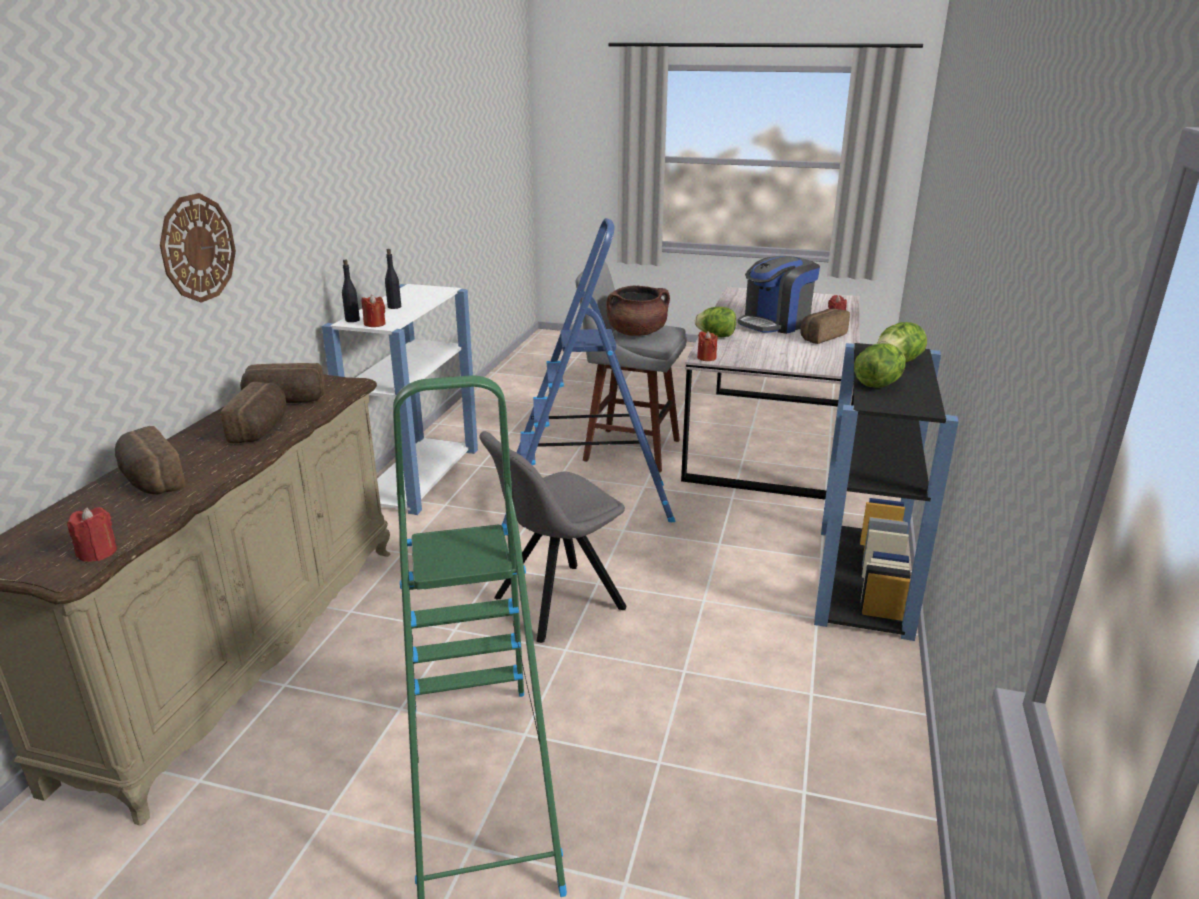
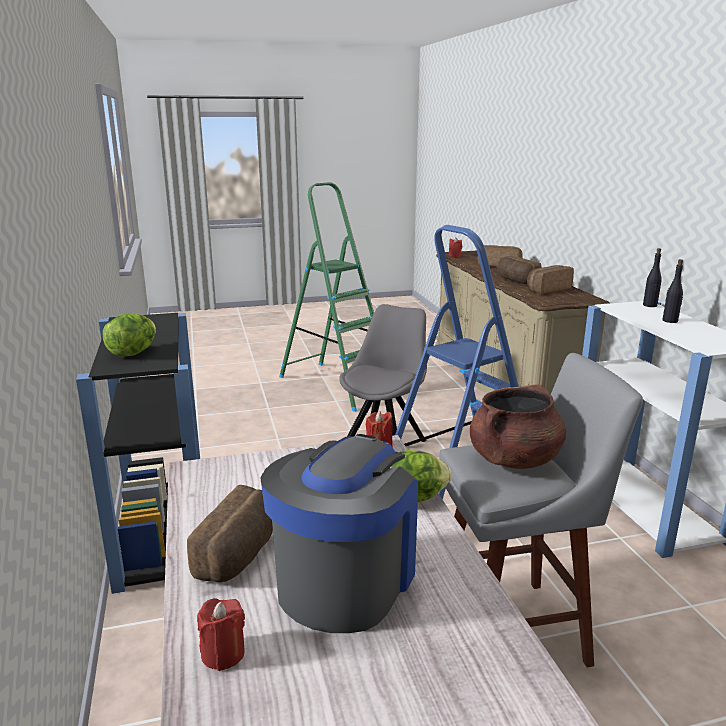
camera: 150 degrees right, 5 degrees down
(197, 248) = (595, 188): wall clock -> none
(375, 324) = (623, 306): red candle -> none
(878, 384) = (156, 330): lettuce -> none

